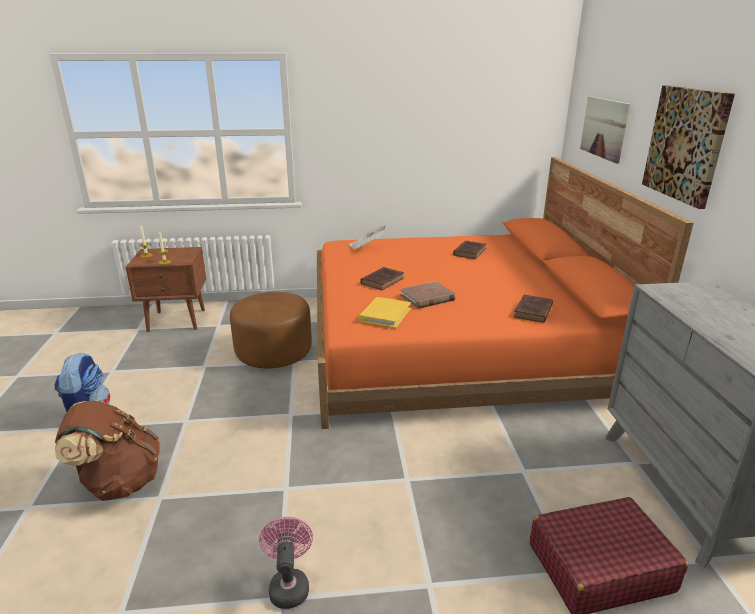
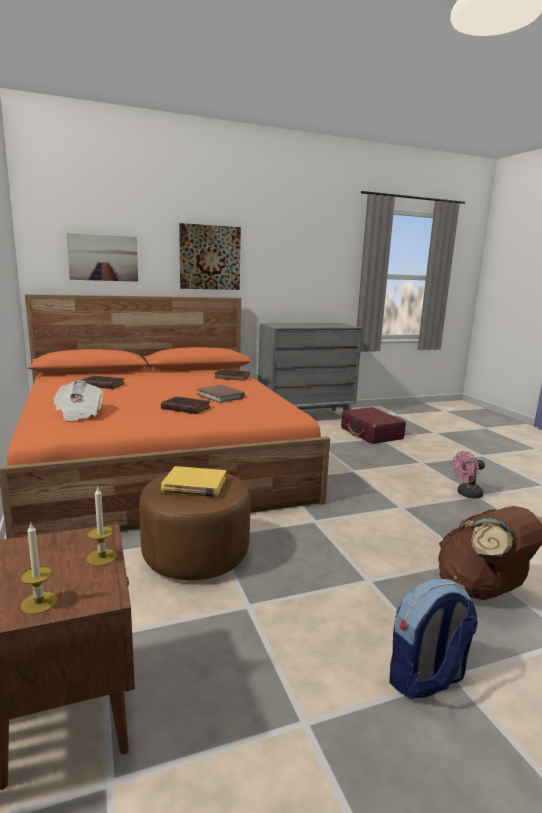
camera: 105 degrees left, 10 degrees down
(385, 315) = (263, 405): yellow book -> yellow book (194, 485)

